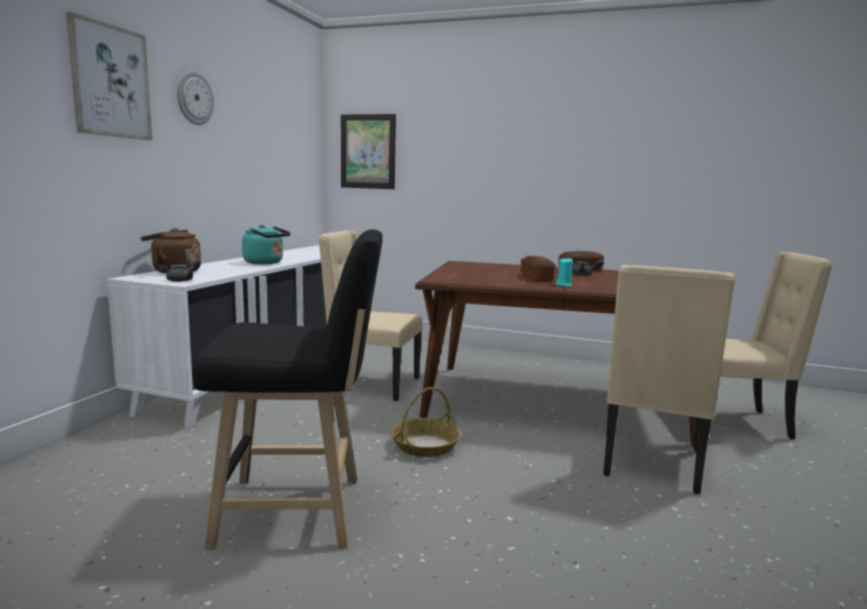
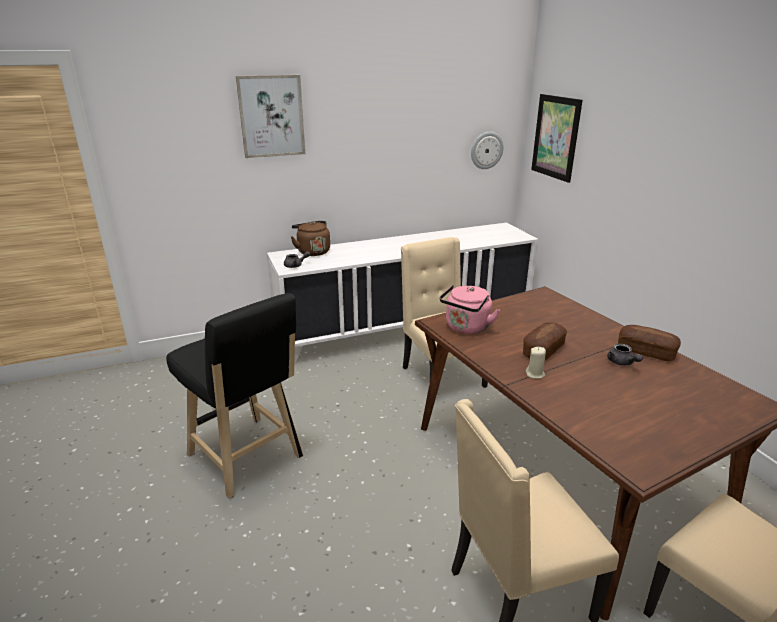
camera: 50 degrees right, 15 degrees up
(194, 98) = (352, 111): wall clock -> wall clock (486, 150)
(266, 263) = (391, 251): turquoise kettle -> none
(425, 445) = (382, 455): basket -> none
(464, 279) = (466, 328): none -> pink kettle
(564, 285) = (535, 374): turquoise candle -> beige candle

